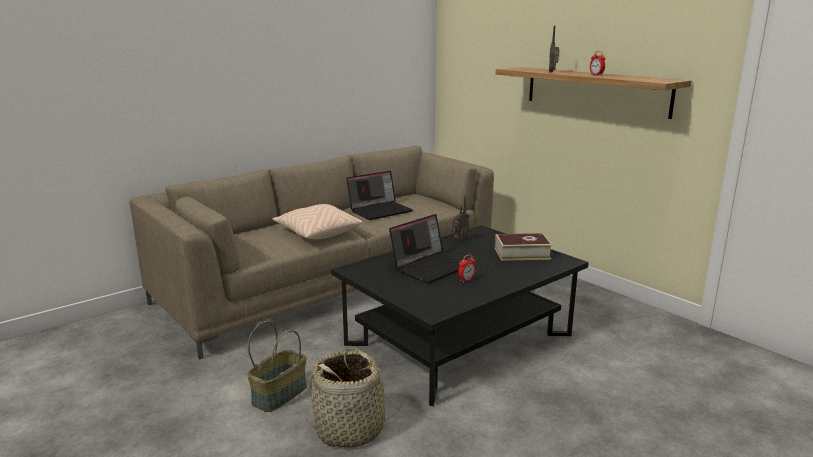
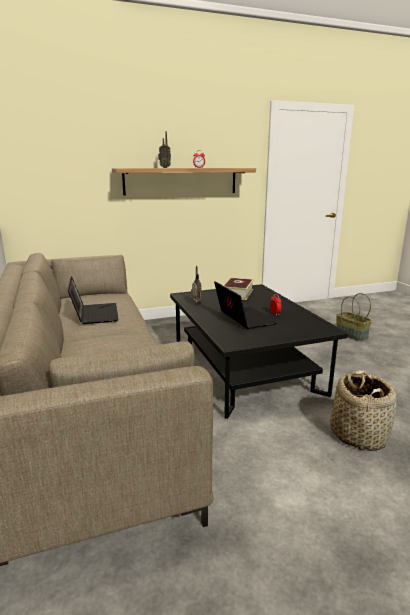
camera: 70 degrees left, 0 degrees up
(279, 394) = (301, 467): basket -> basket (351, 335)
(317, 233) = (123, 346): beige pillow -> none

